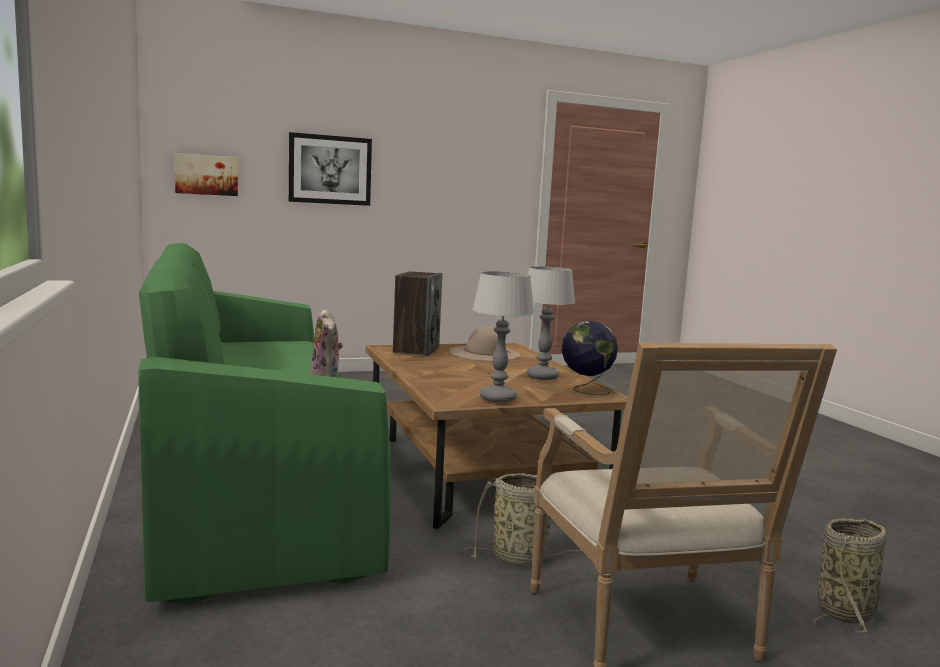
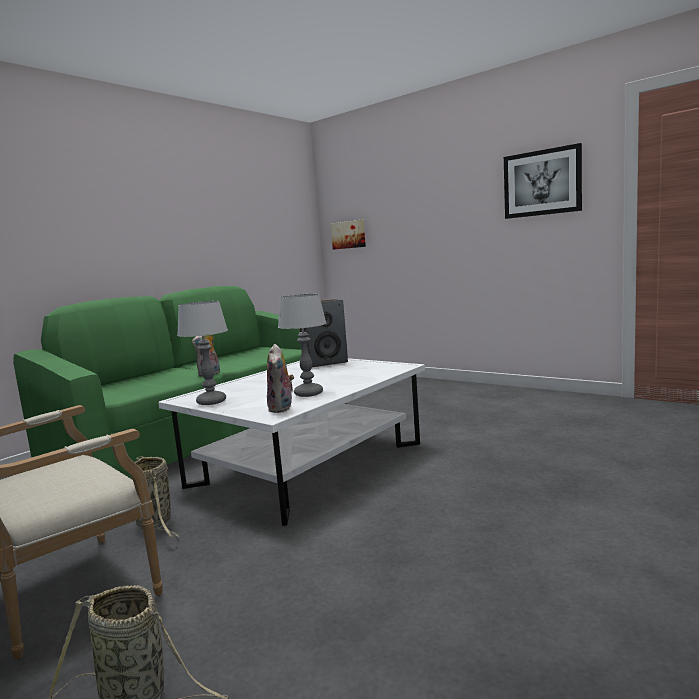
camera: 60 degrees right, 0 degrees up
(330, 170) = (420, 217): picture -> picture (542, 183)
(478, 468) = (308, 464): brown coffee table -> white coffee table
(484, 353) = (358, 370): beige hat -> none
(586, 390) = (282, 408): globe -> plush toy

